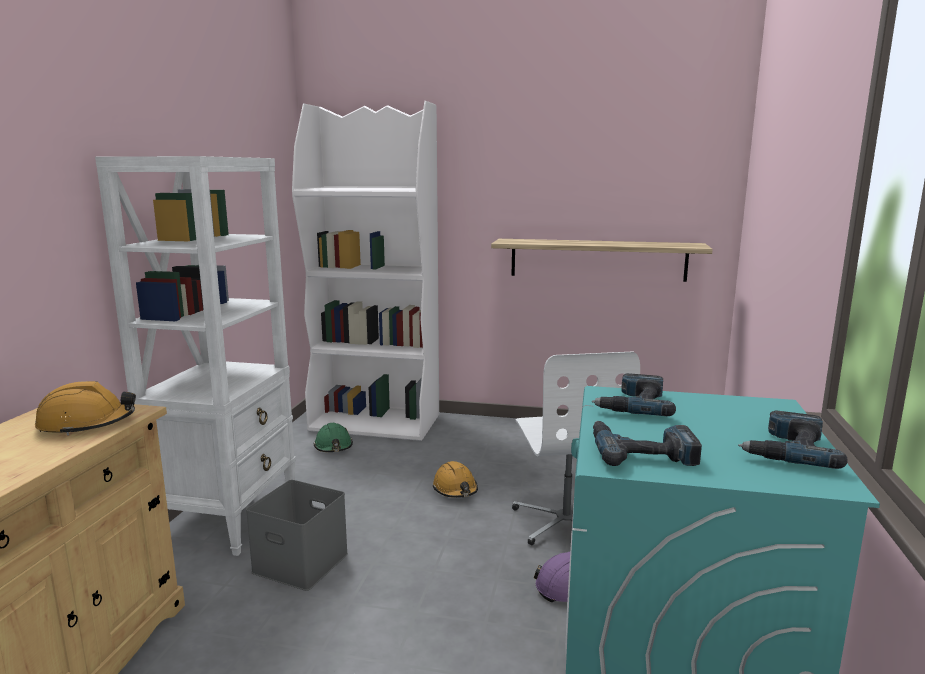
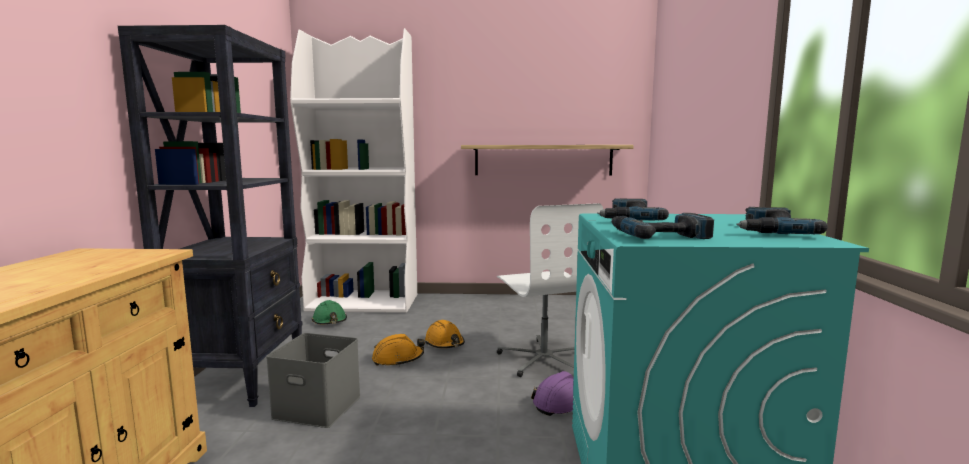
camera: 10 degrees left, 5 degrees down
(87, 424) = (111, 260): orange hard hat -> orange hard hat (398, 359)
(229, 517) = (241, 378): white bookcase -> black bookcase

